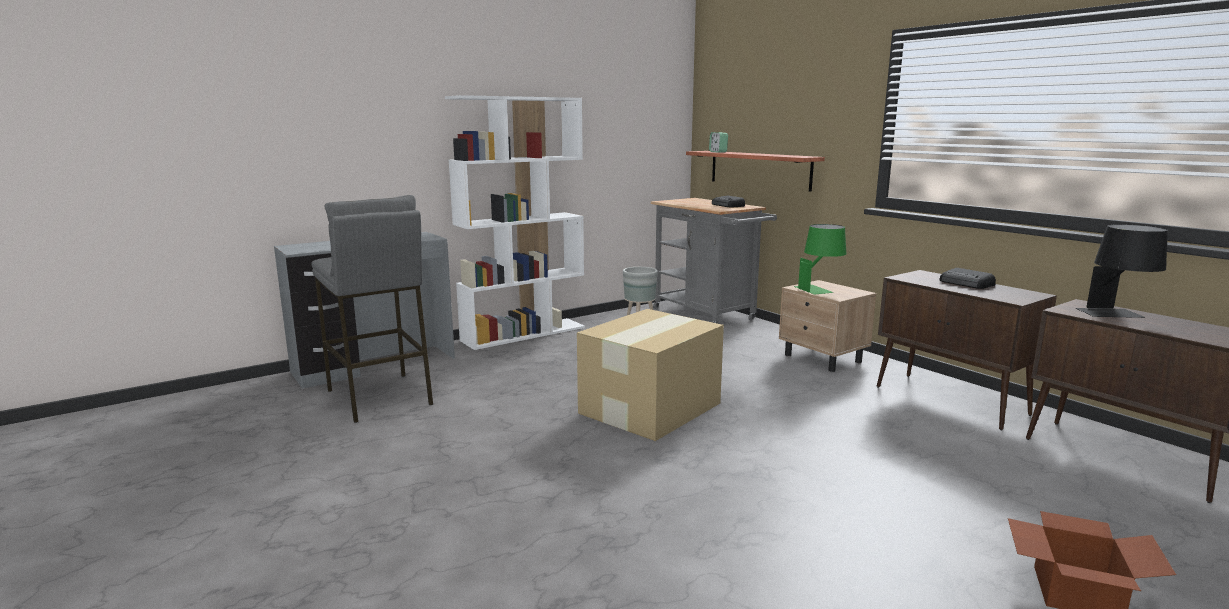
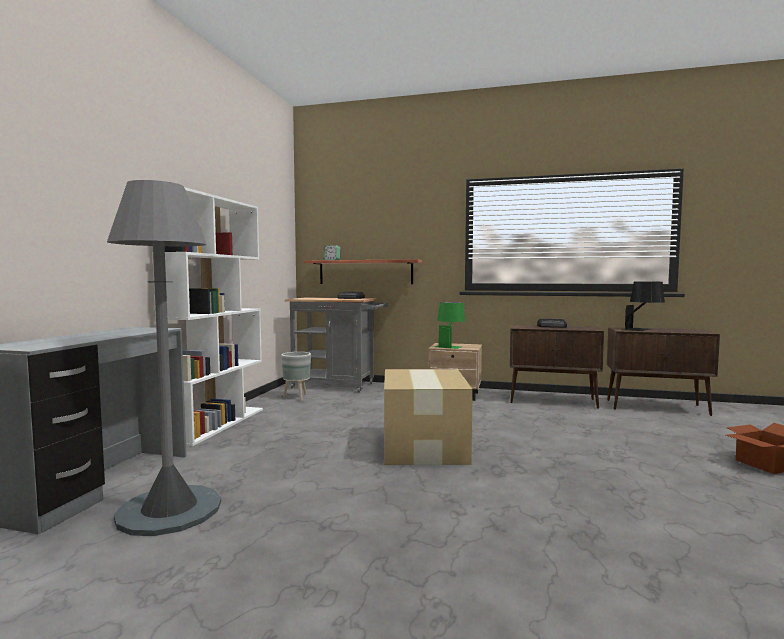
camera: 40 degrees left, 10 degrees down
(379, 397) = (170, 510): grey stool -> grey floor lamp

